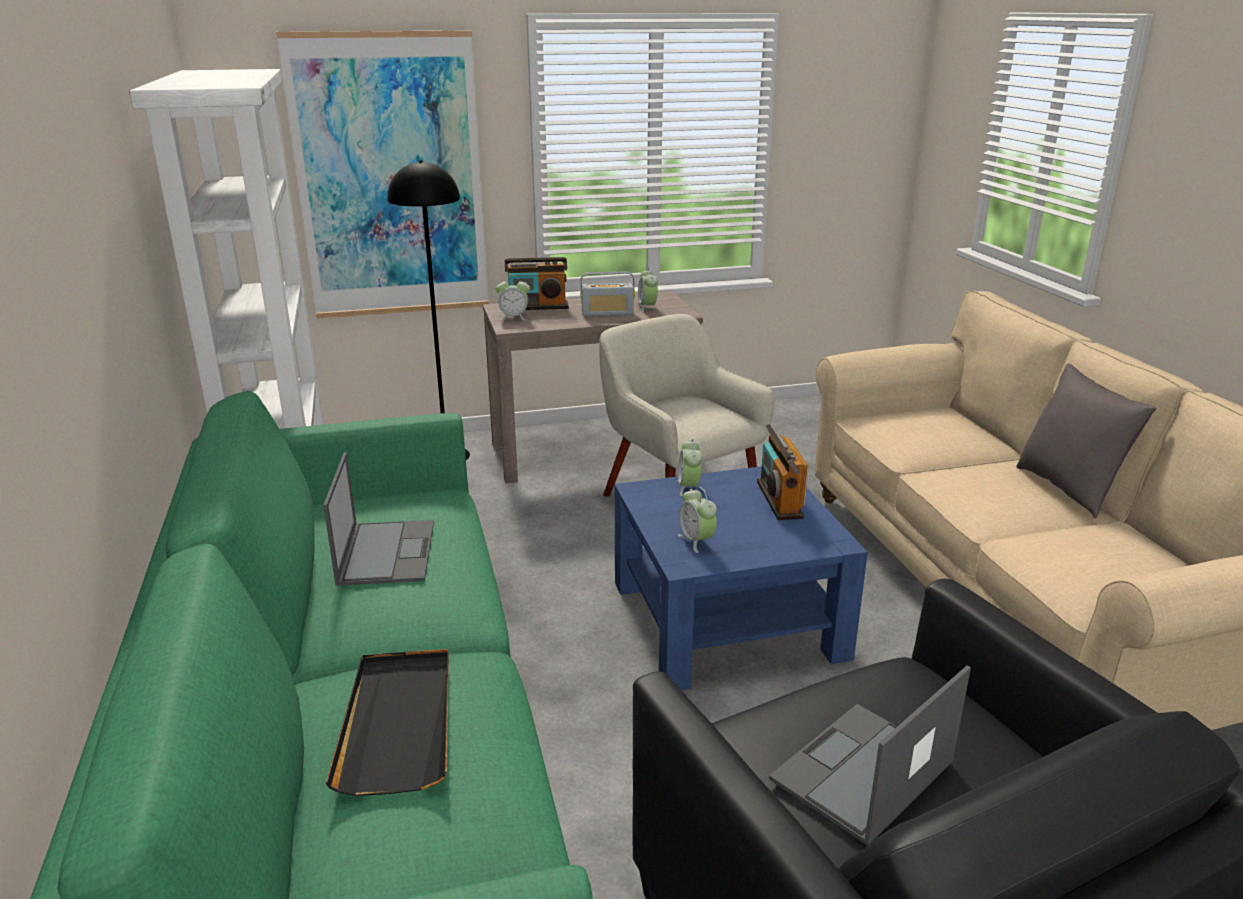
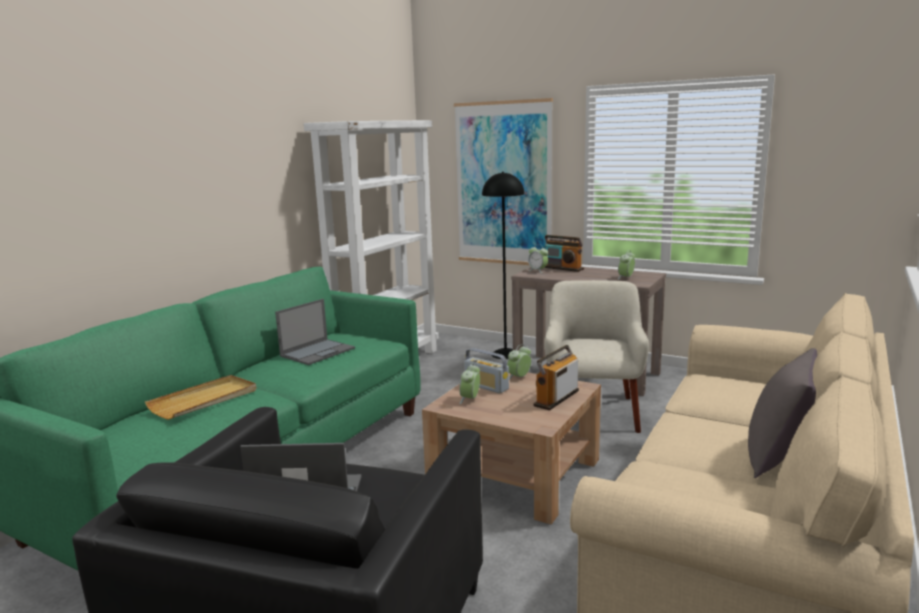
camera: 45 degrees right, 10 degrees down
(398, 722) = (204, 400): black tray -> beige tray
(607, 313) = (594, 277): radio -> radio (486, 386)
(726, 619) = (515, 474): blue coffee table -> brown coffee table

